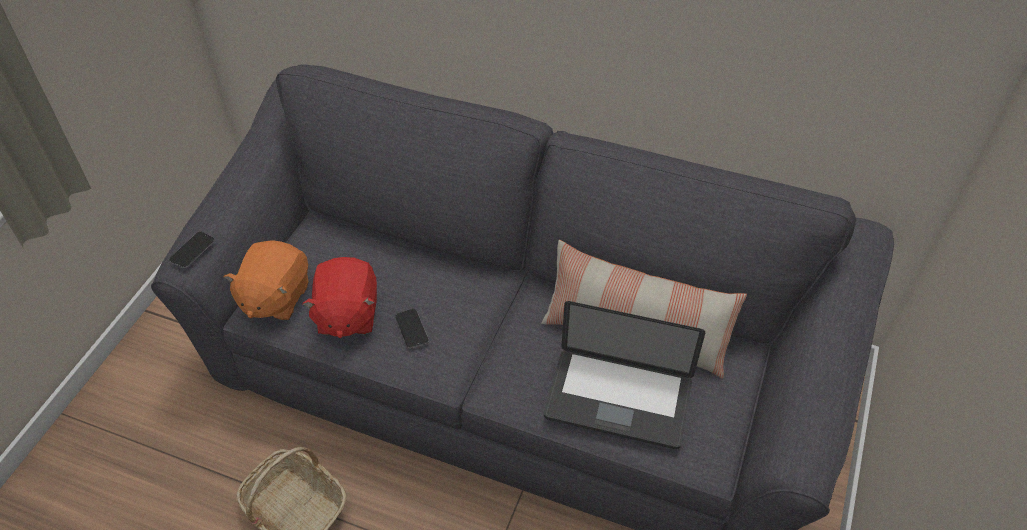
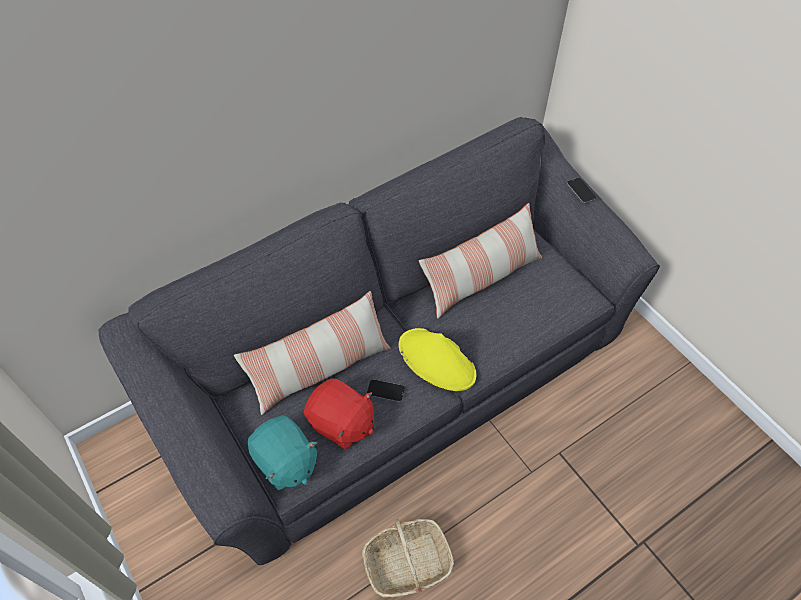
camera: 55 degrees left, 5 degrees up
(192, 250) = (218, 489): phone -> phone (581, 191)
(275, 297) = (285, 462): orange plush toy -> turquoise plush toy
(397, 262) = (320, 368): none -> pillow
(486, 353) = (437, 360): none -> yellow hat
(618, 399) = (521, 314): laptop -> none

